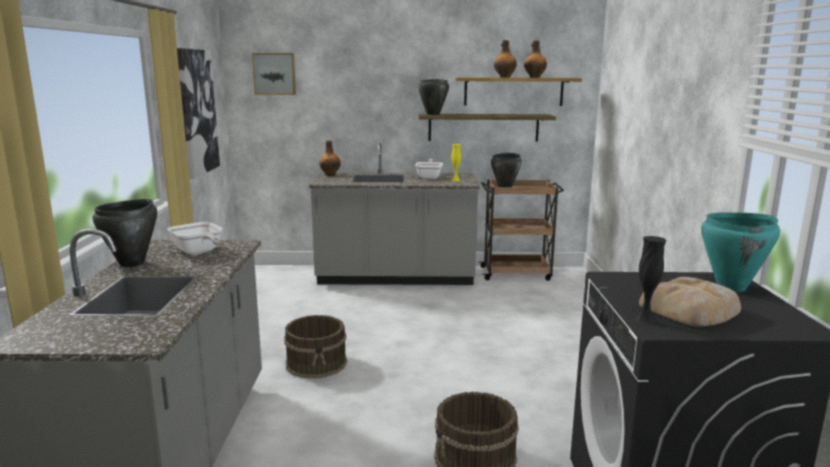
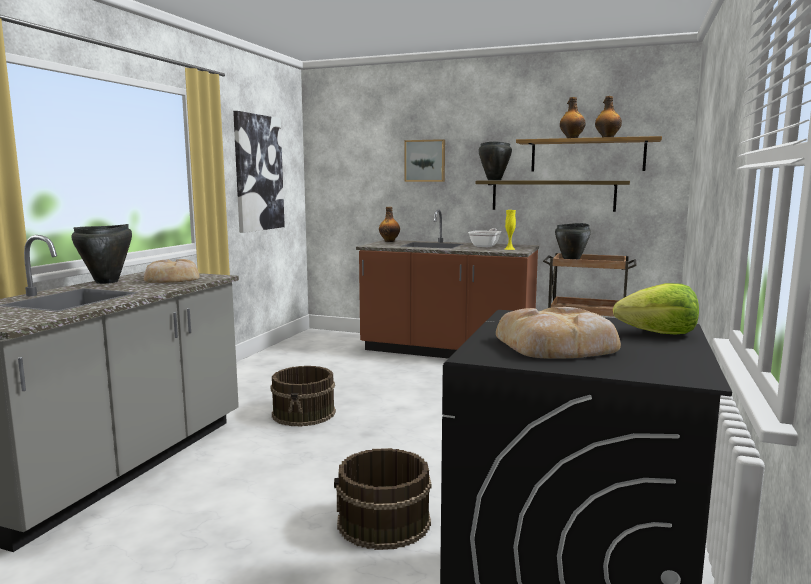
camera: 20 degrees right, 5 degrees down
(198, 252) = (171, 279): frying pan -> bread
(274, 74) = (346, 142): picture -> picture (425, 161)
(395, 277) = (447, 352): grey counter -> brown counter
(645, 320) = (481, 347): black vase -> none
(732, 287) = (659, 333): turquoise cooking pot -> lettuce

